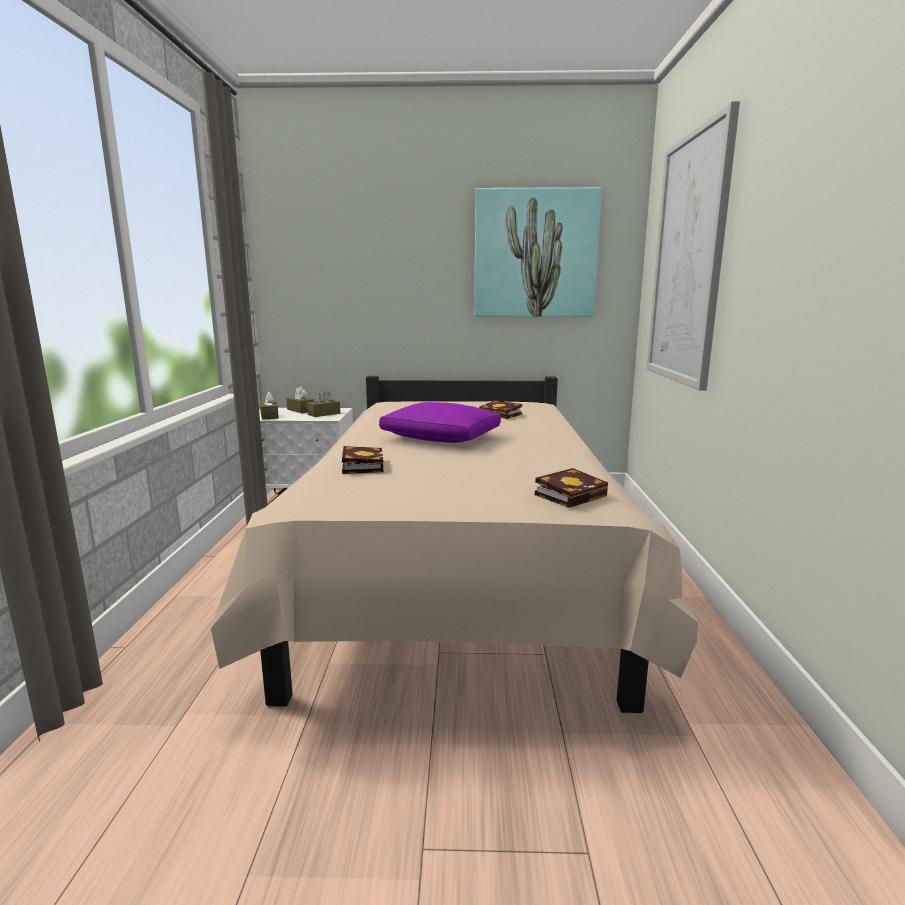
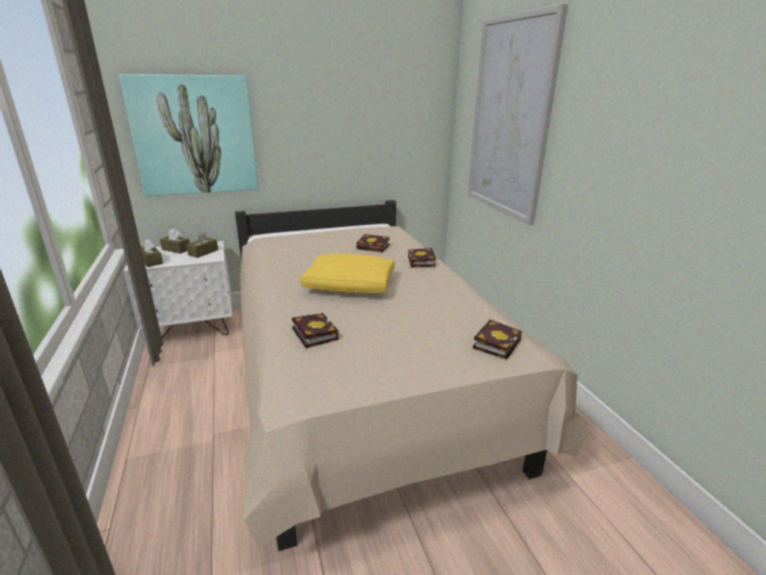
camera: 20 degrees left, 10 degrees up
(441, 438) = (351, 285): purple pillow -> yellow pillow
(535, 254) = (373, 99): picture -> picture (195, 136)
(548, 429) = (422, 262): none -> book

